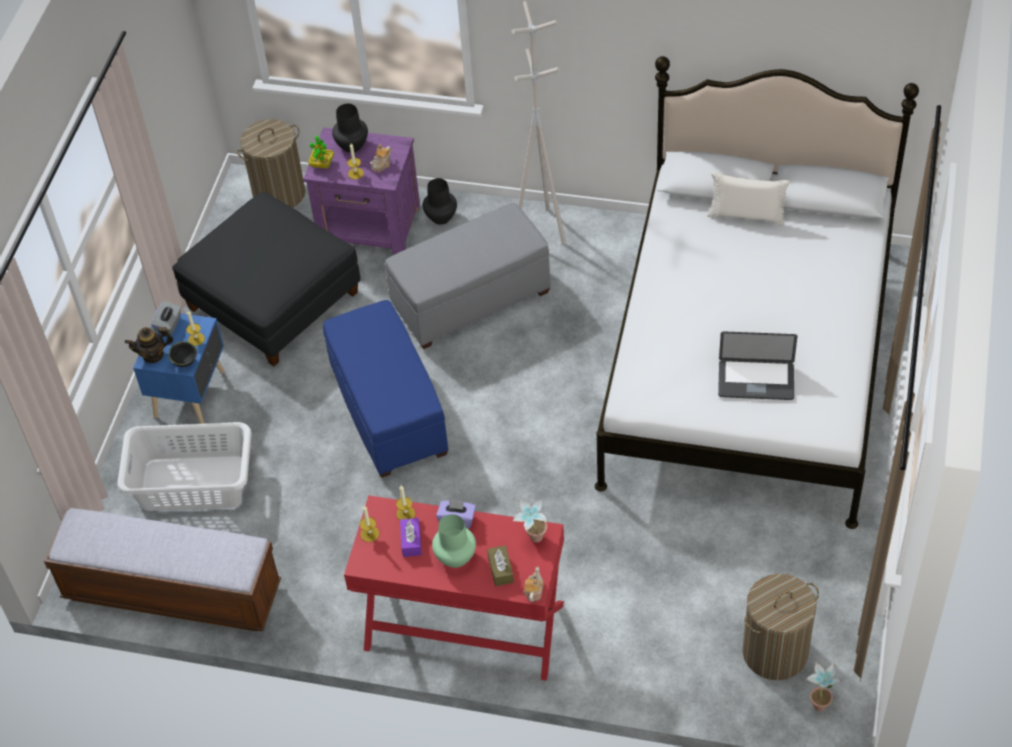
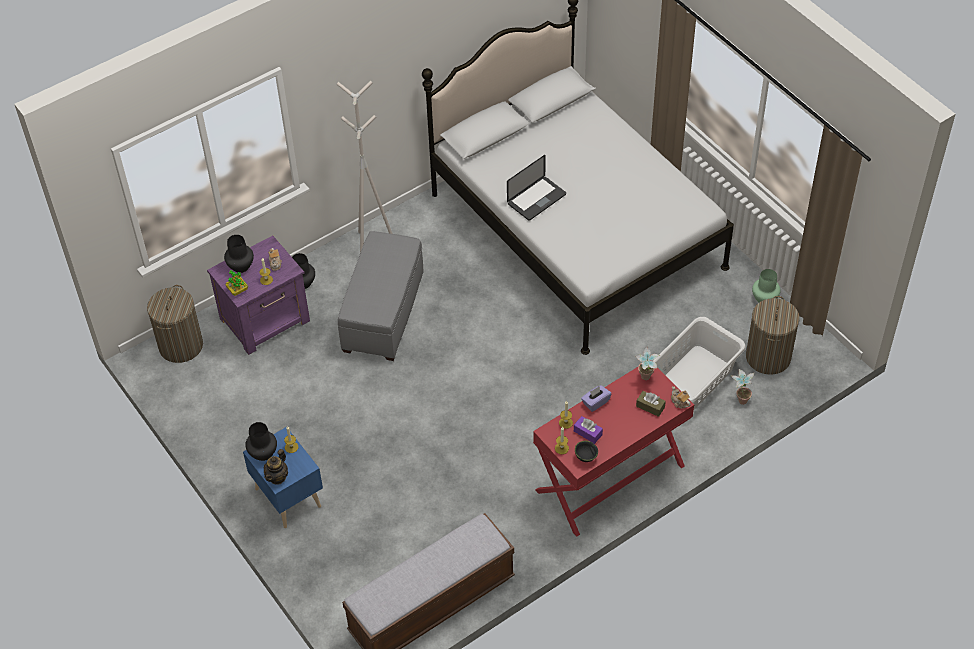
camera: 50 degrees left, 0 degrees up
(169, 324) = (262, 453): grey tissue box -> black vase
(185, 362) = (303, 464): black bowl -> black bowl (585, 457)
(192, 483) = (360, 541): white laundry basket -> white laundry basket (692, 379)
(274, 300) = (265, 406): black ottoman -> none
(388, 411) = (419, 409): blue ottoman -> none
(455, 556) = (619, 420): green vase -> green vase (764, 298)
(746, 215) = (521, 139): white pillow -> none
(756, 381) = (637, 218): laptop -> laptop (536, 199)
(820, 701) = (816, 361): potted plant -> potted plant (740, 399)

